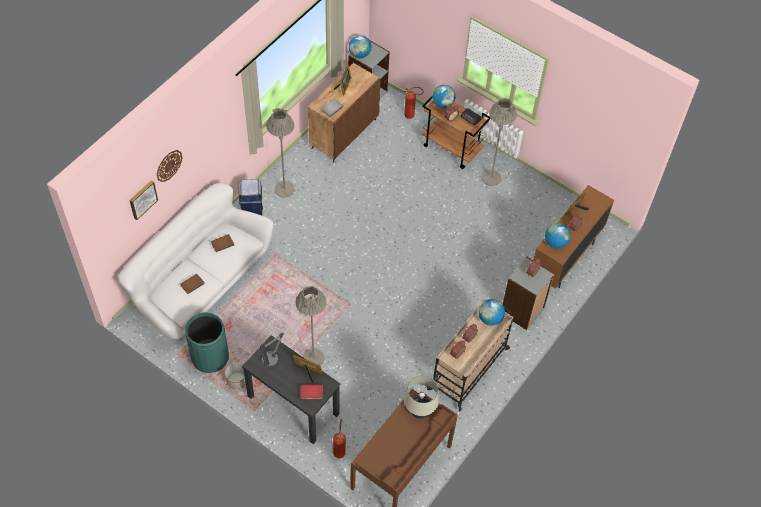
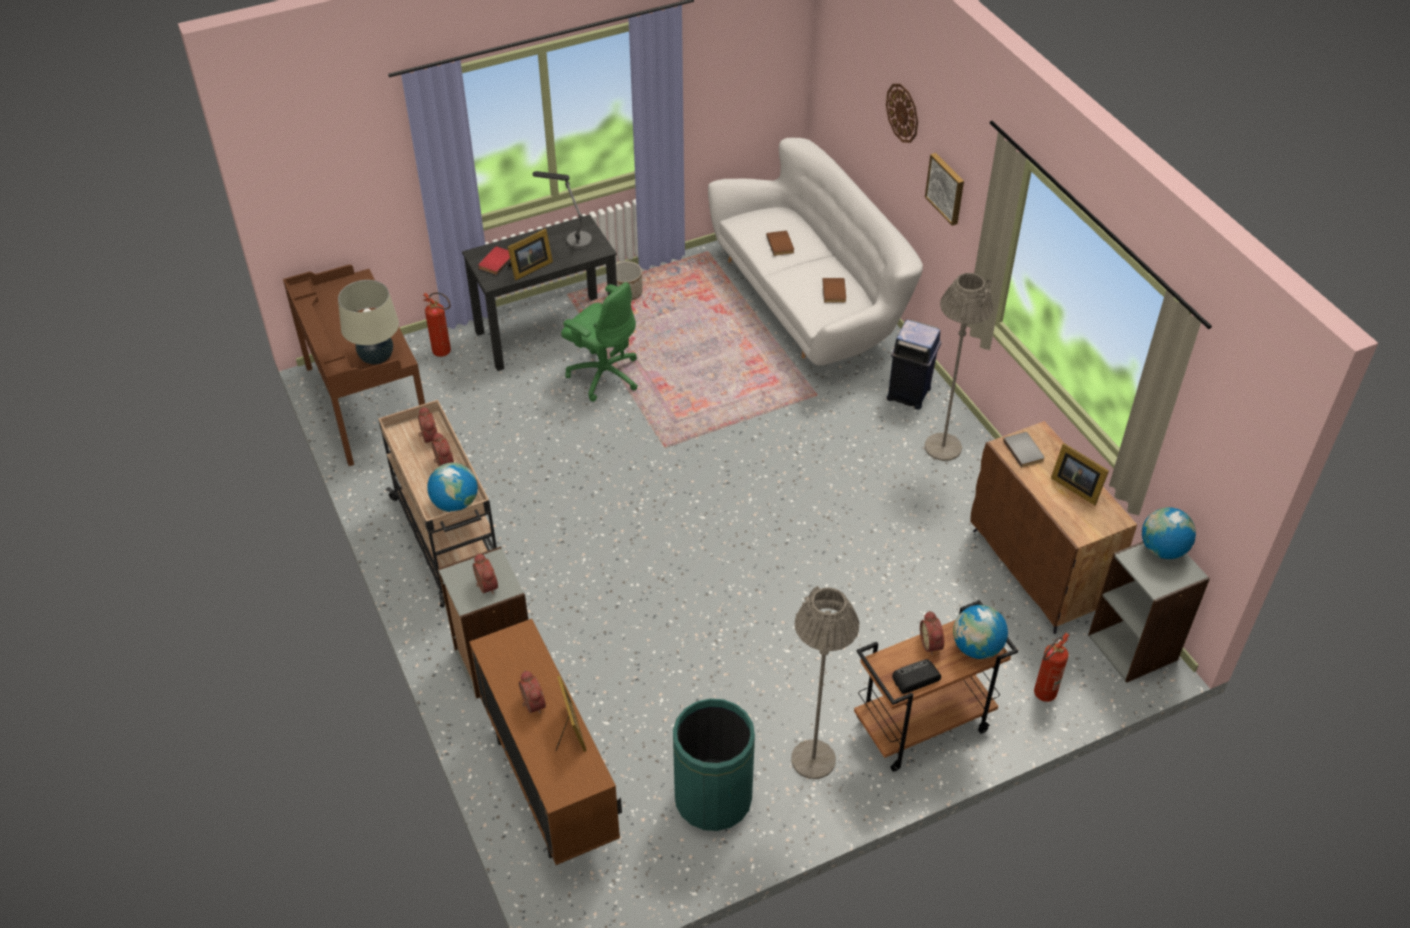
camera: 120 degrees right, 10 degrees down
(142, 199) = (867, 97): picture -> picture (946, 188)
(210, 357) = (680, 279): green trash can -> green trash can (713, 799)
(313, 358) = (603, 375): grey floor lamp -> green office chair
(555, 242) = (522, 654): globe -> none

